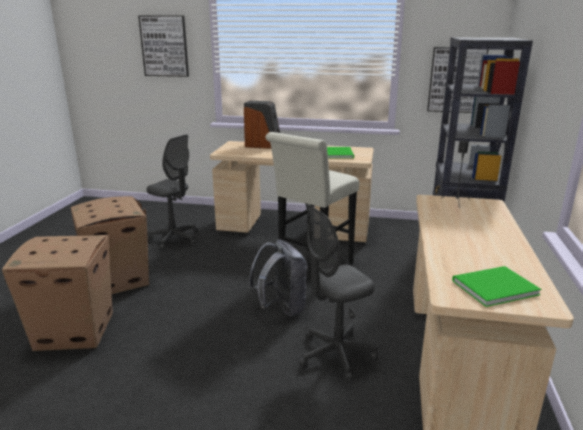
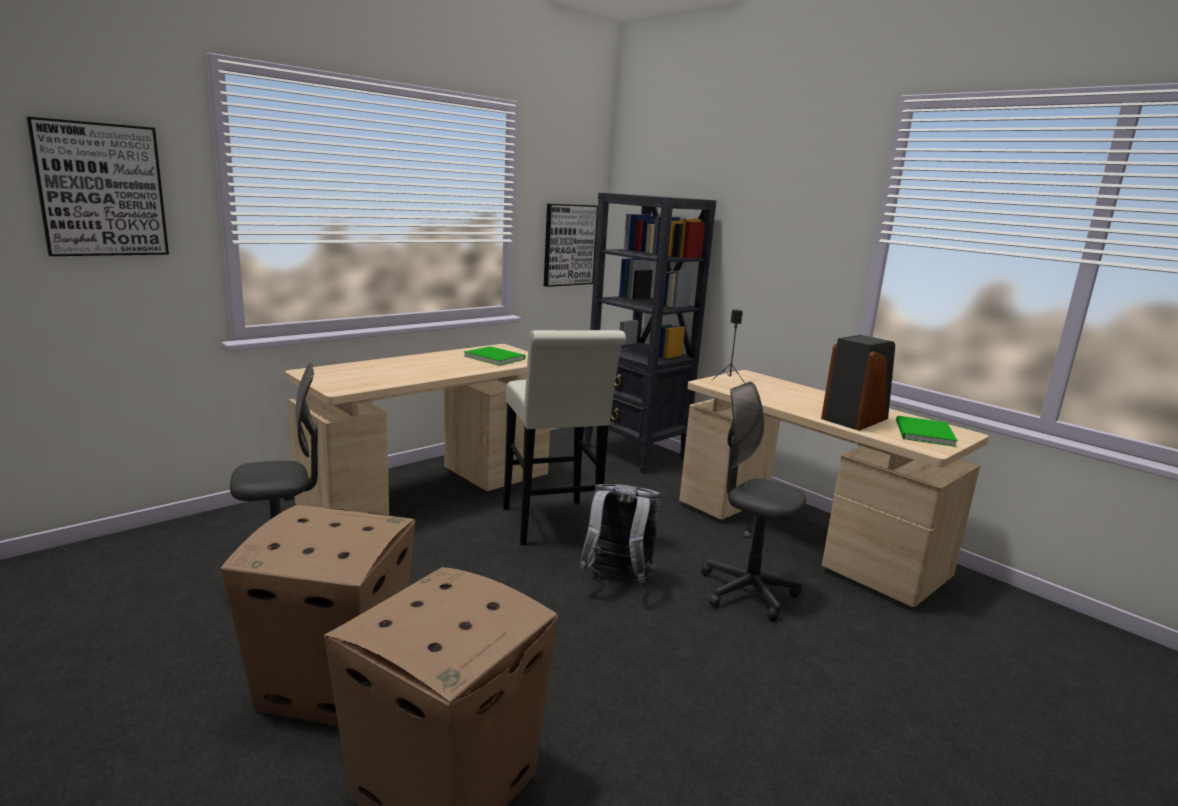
camera: 55 degrees left, 5 degrees down
(263, 145) = (366, 367): speaker -> speaker (855, 419)
(336, 355) = (747, 592): grey office chair -> grey office chair turned 120 degrees clockwise

